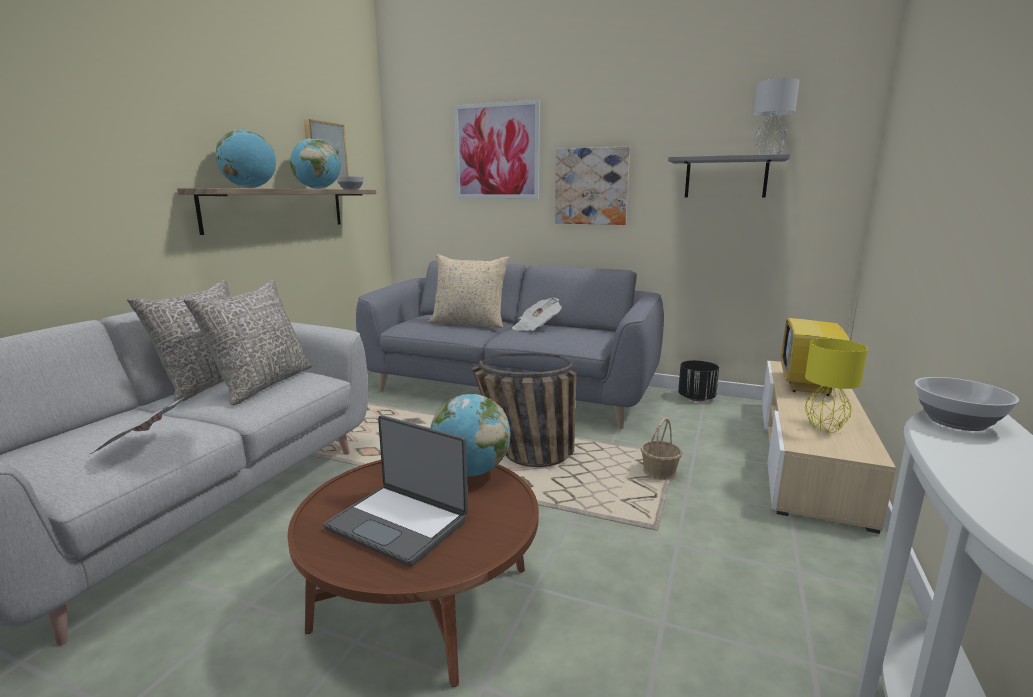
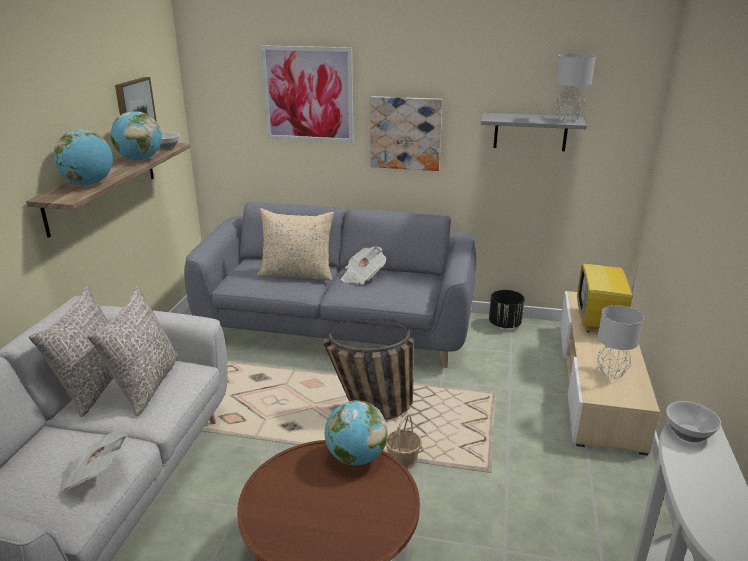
camera: 10 degrees left, 10 degrees up
(399, 523) = (321, 514): laptop -> none
(659, 473) = (485, 414): basket -> basket (403, 459)
(825, 427) = (612, 373): yellow table lamp -> grey table lamp

